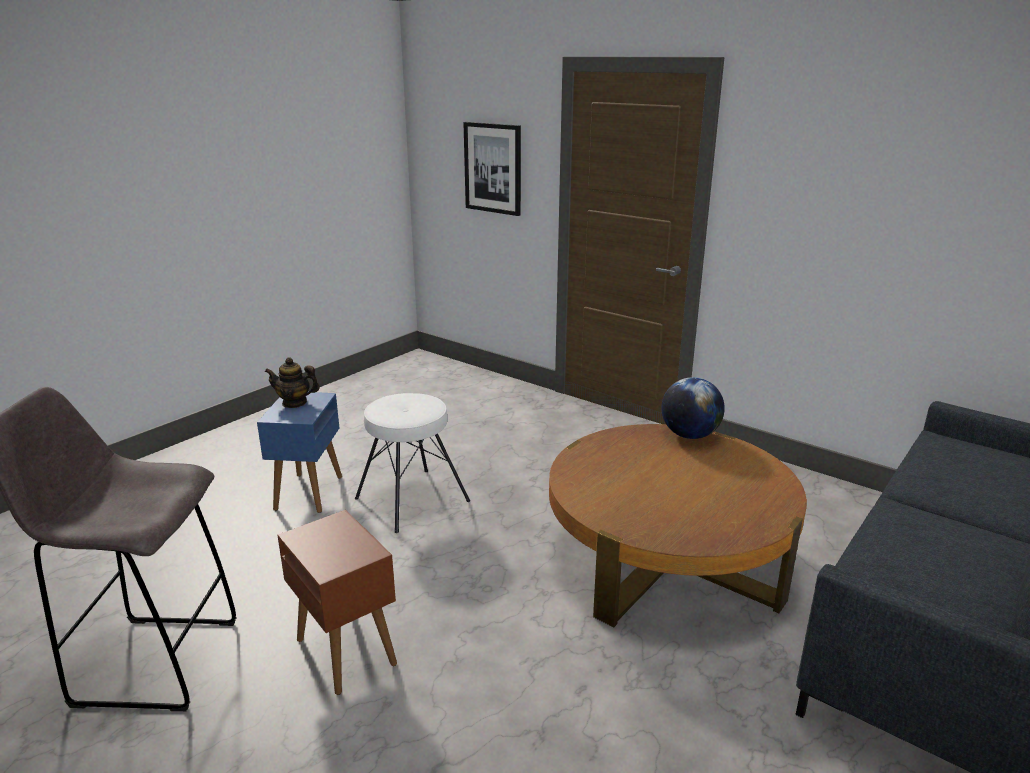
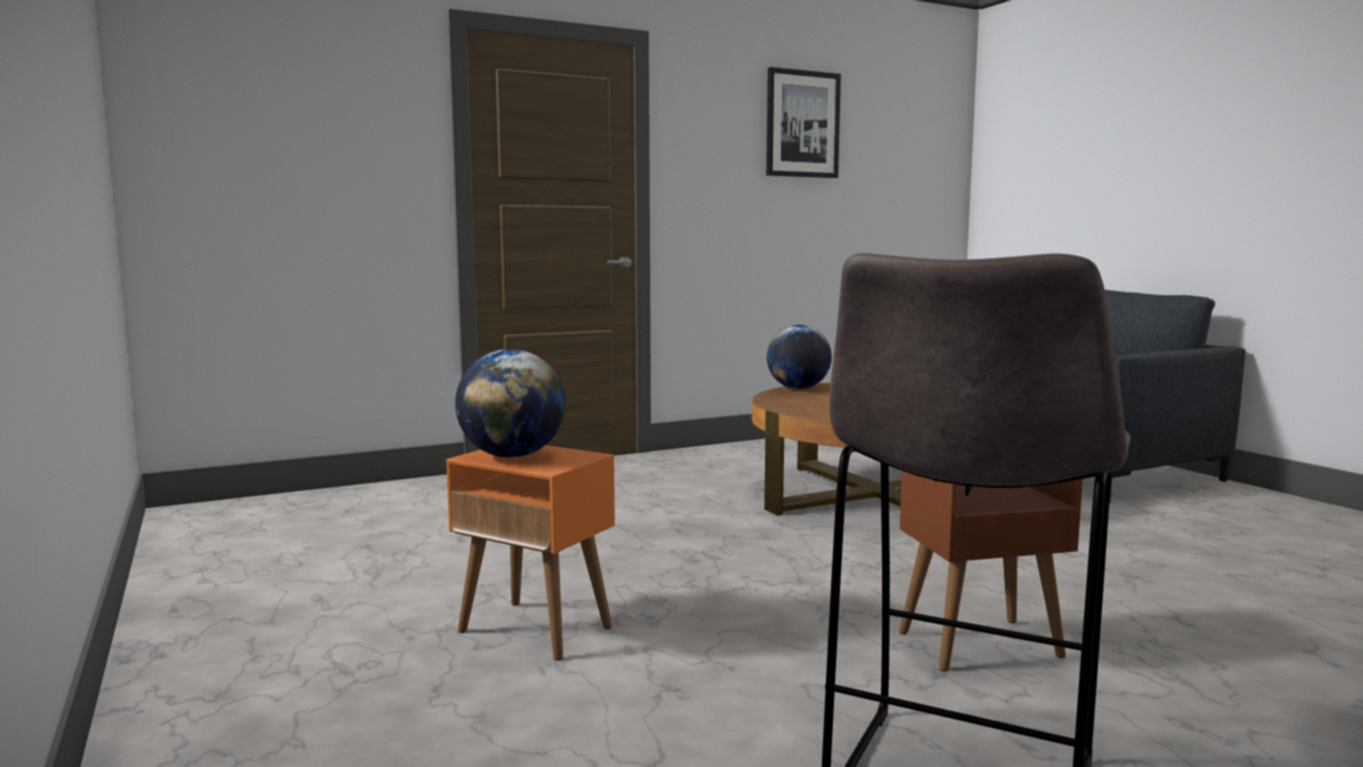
camera: 65 degrees left, 15 degrees down
(294, 403) = (512, 456): teapot -> globe
(308, 493) = (536, 629): blue side table -> orange side table
(411, 499) = (643, 570): white stool -> none
(493, 168) = (329, 158): picture -> picture (802, 124)

